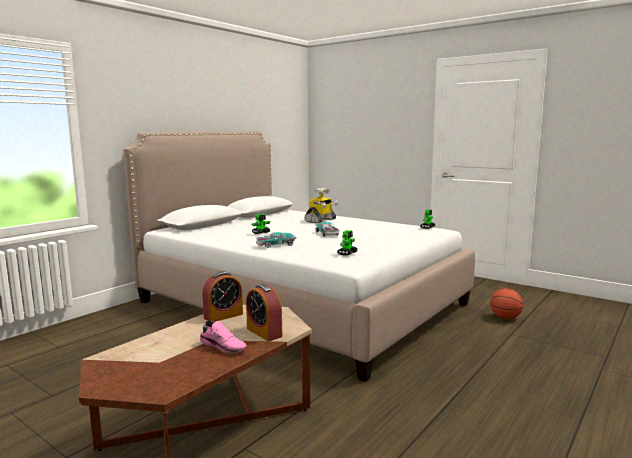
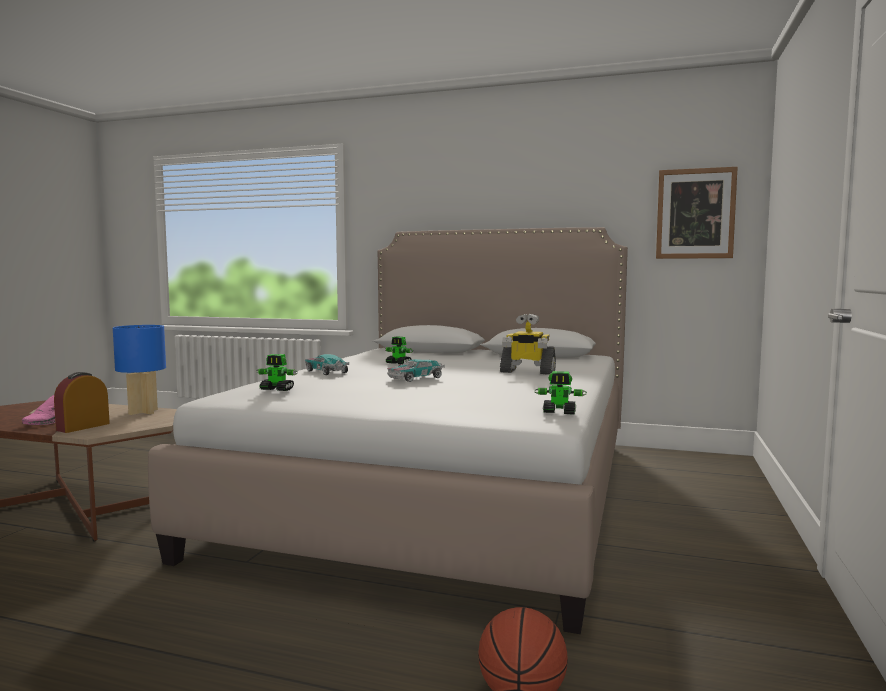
camera: 70 degrees right, 5 degrees down
(223, 316) = (143, 412): alarm clock -> blue table lamp
(286, 124) = (695, 214): none -> picture

